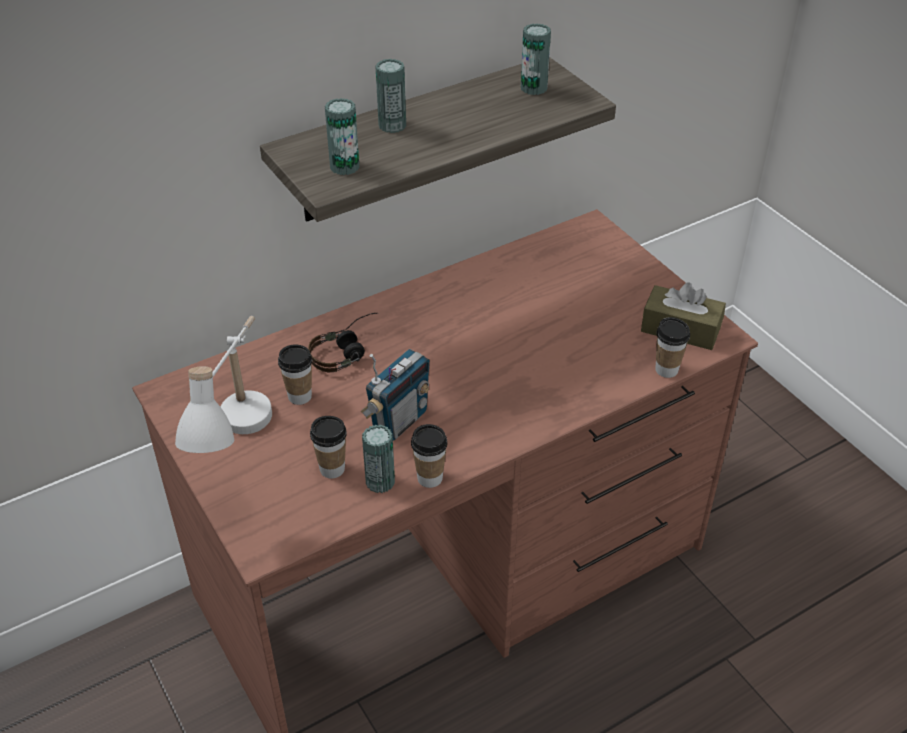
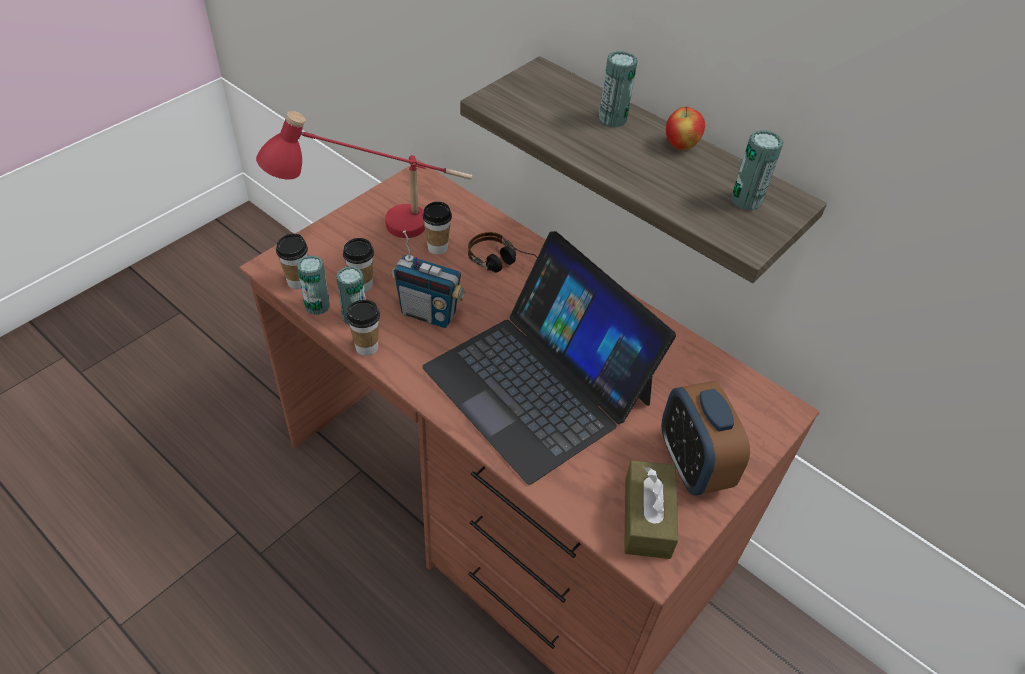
camera: 70 degrees right, 5 degrees up
(240, 444) = (375, 228): white table lamp -> red table lamp
(344, 166) = (528, 104): can -> can (317, 306)
(448, 100) = (680, 145): none -> apple
(521, 360) = (538, 384): none -> laptop
(634, 290) = (692, 464): none -> alarm clock
(666, 370) = (574, 511): cup -> cup (298, 282)

